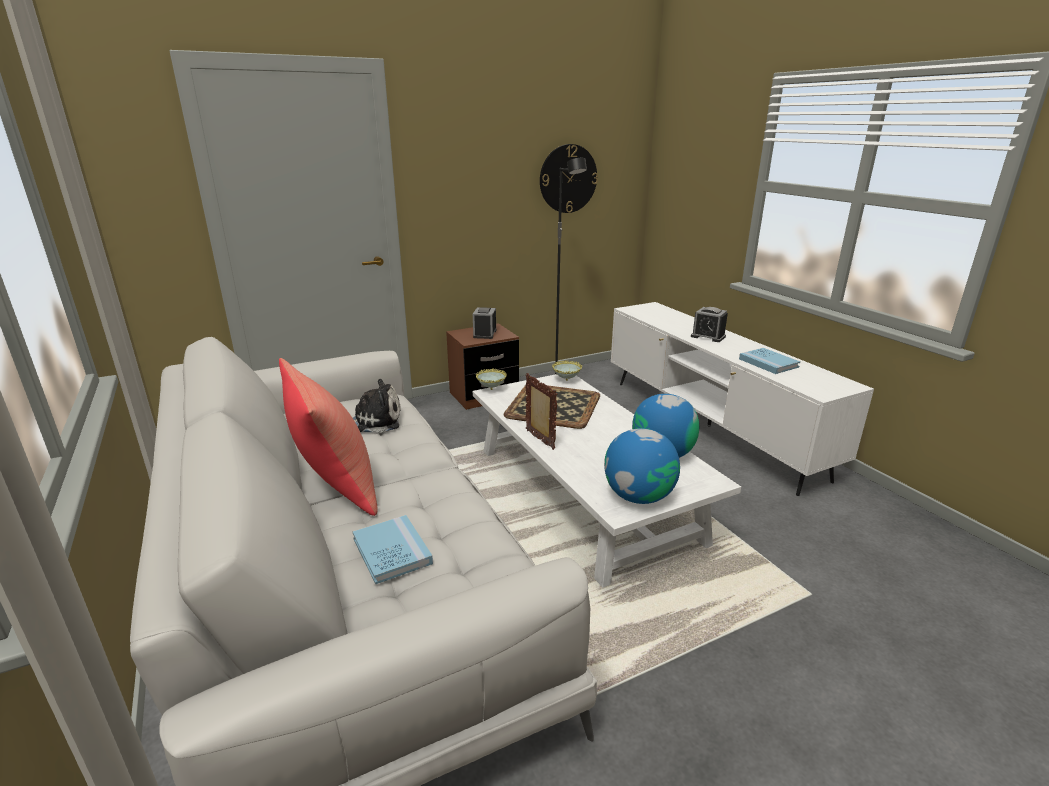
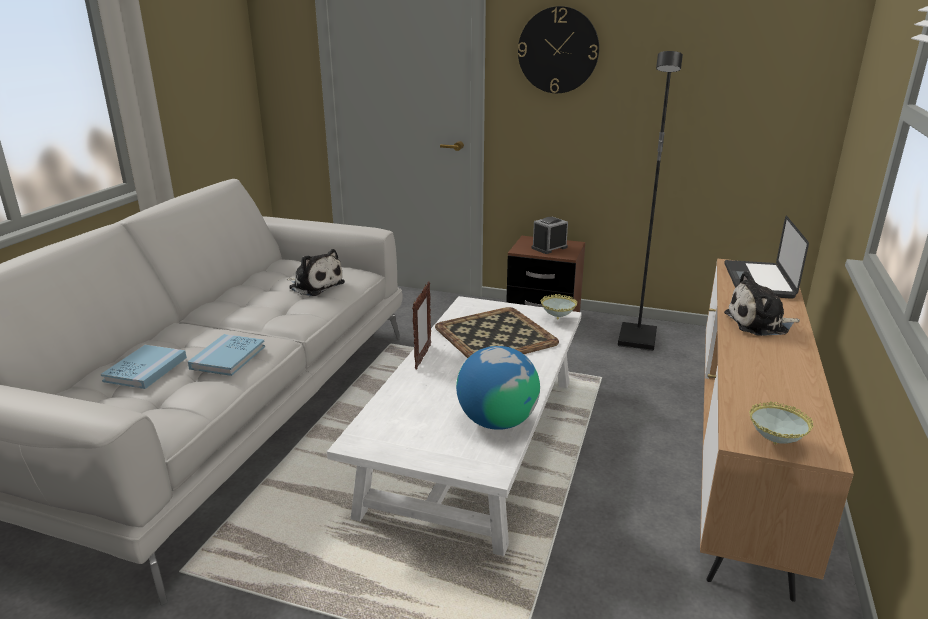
camera: 45 degrees right, 0 degrees up
(335, 485) = (210, 316): red pillow -> none
(491, 389) = (474, 301): bowl -> bowl (774, 444)
(568, 179) = (706, 79): wall clock -> wall clock (558, 50)
(638, 496) = (398, 440): globe -> none
(659, 314) = (758, 281): none -> laptop
(708, 336) = (760, 323): alarm clock -> plush toy
(708, 425) = (740, 451): white tv stand -> brown tv stand
(768, 363) = (765, 380): blue book -> blue book (228, 357)

